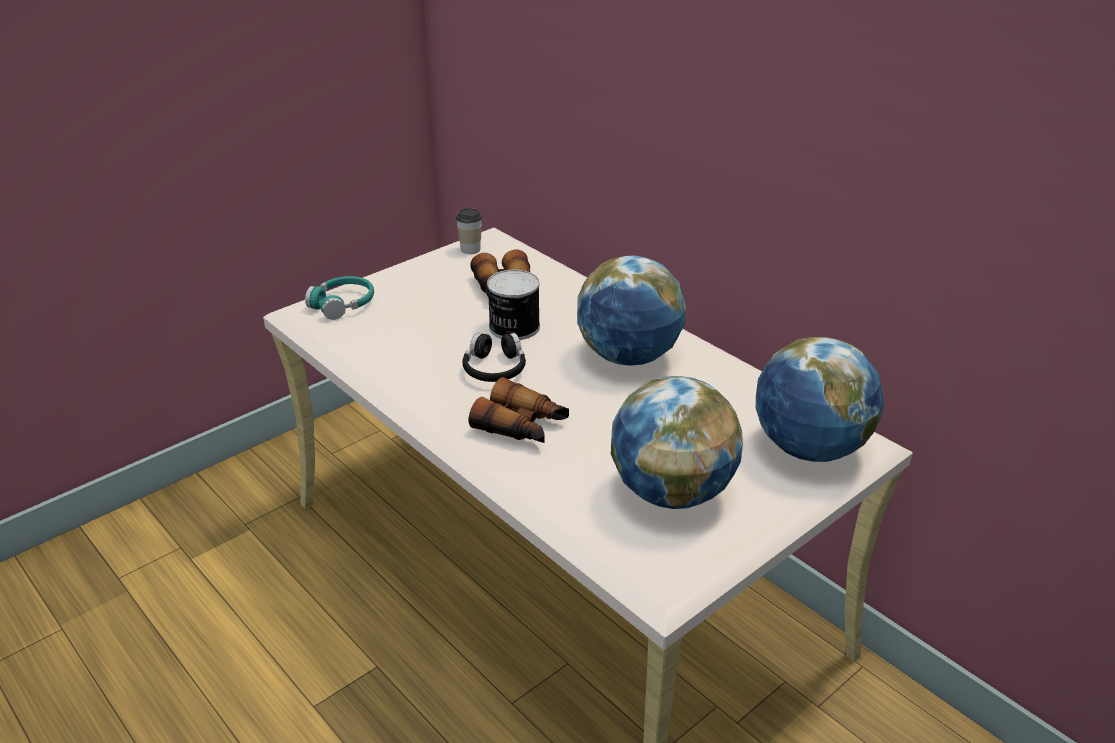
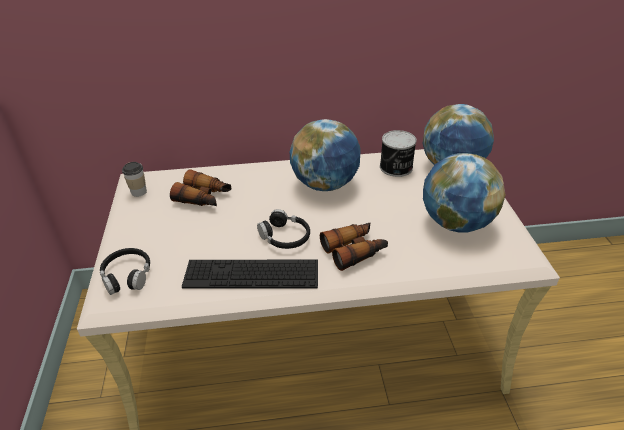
camera: 55 degrees left, 5 degrees up
(343, 304) = (127, 276): turquoise headphones -> black headphones
(412, 372) = (251, 274): none -> keyboard
(513, 327) = (249, 211): can -> can (396, 168)

